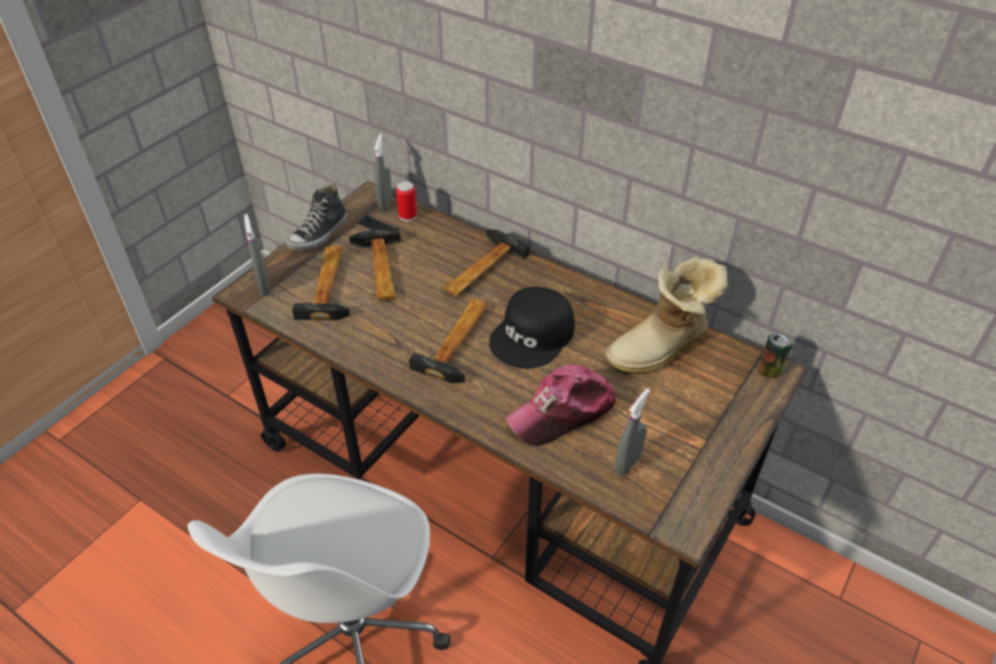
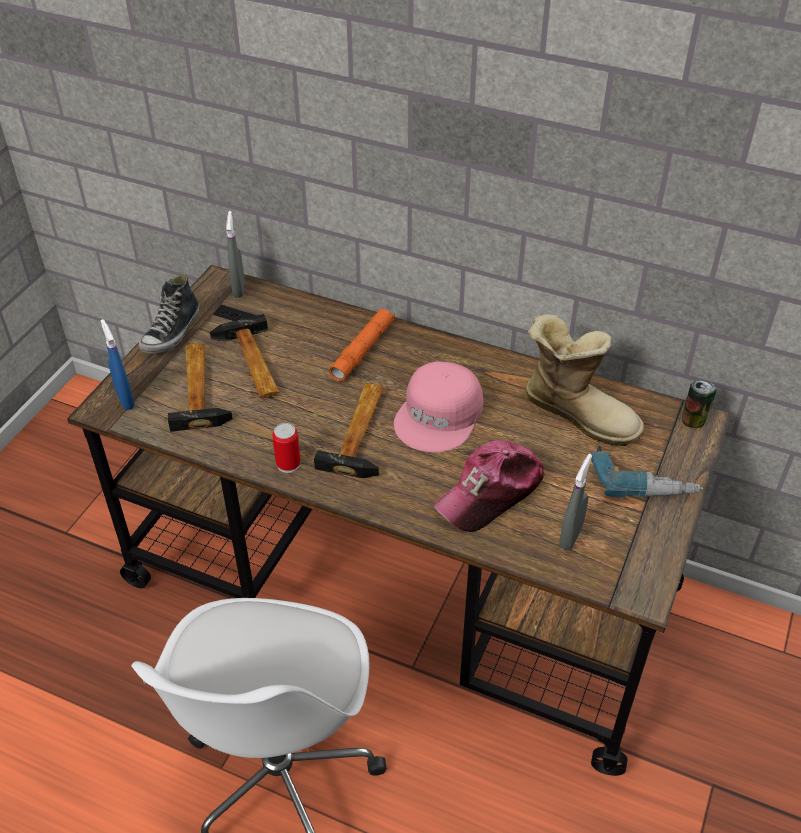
camera: 10 degrees left, 0 degrees up
(264, 287) = (125, 399): grey spray bottle -> blue spray bottle
(408, 216) = (268, 300): can -> can (288, 464)
(479, 269) = (363, 350): hammer -> orange flashlight
(533, 336) = (440, 415): black cap -> pink cap
(662, 349) = (579, 412): boot -> boot turned 105 degrees counterclockwise
(709, 419) = (643, 479): none -> power drill

